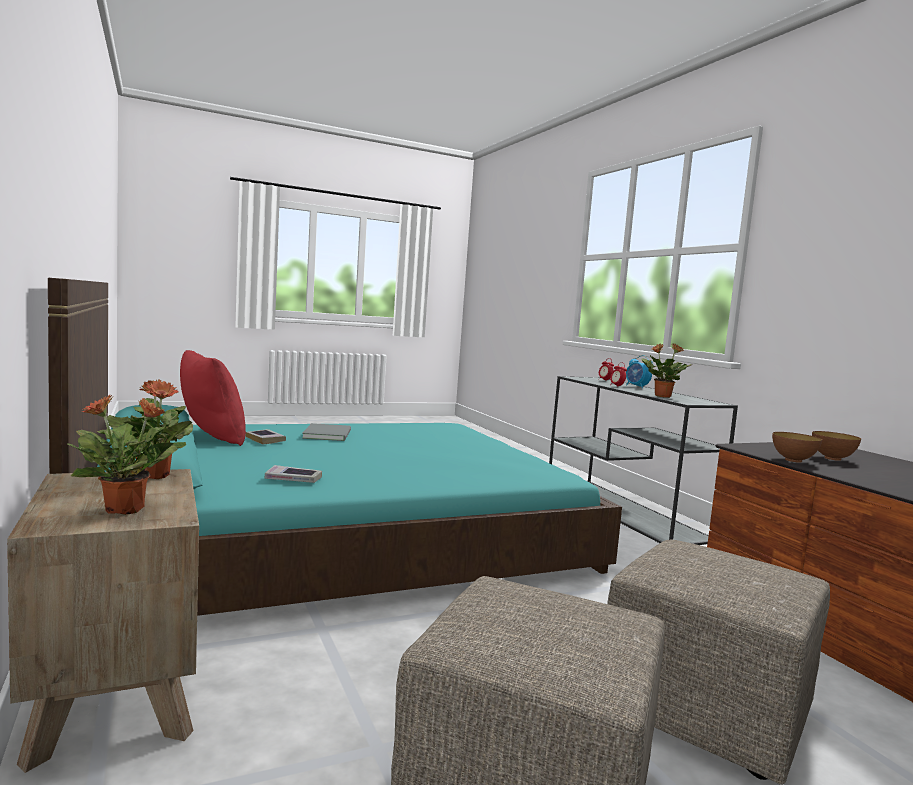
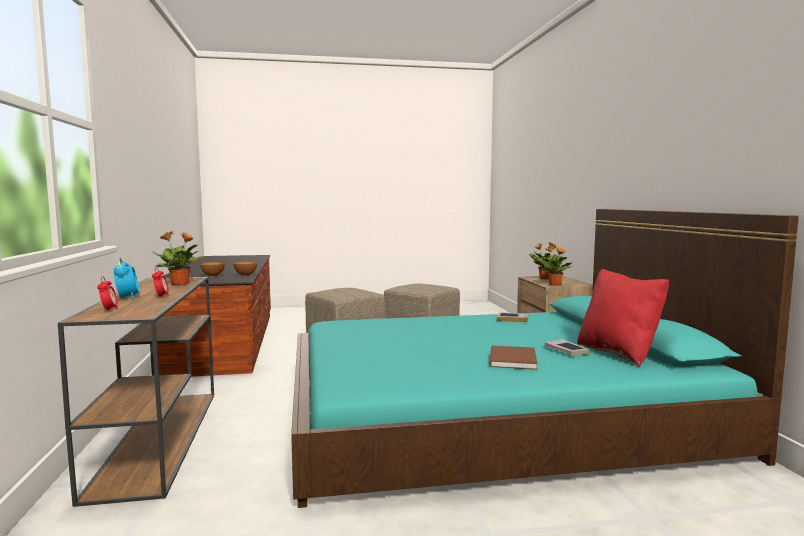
camera: 165 degrees left, 0 degrees up
(329, 434) = (511, 360): grey book -> brown book
(625, 511) = (158, 438): grey console table -> brown console table

